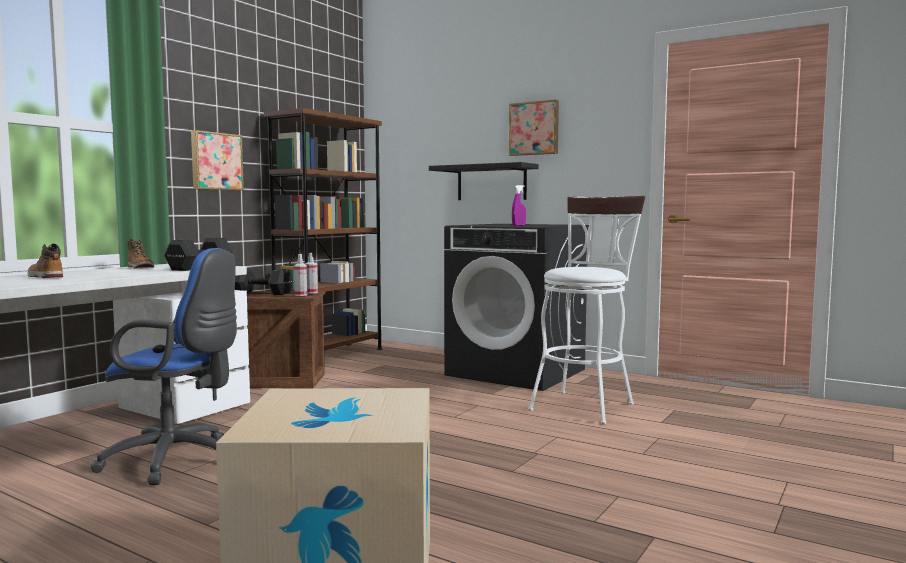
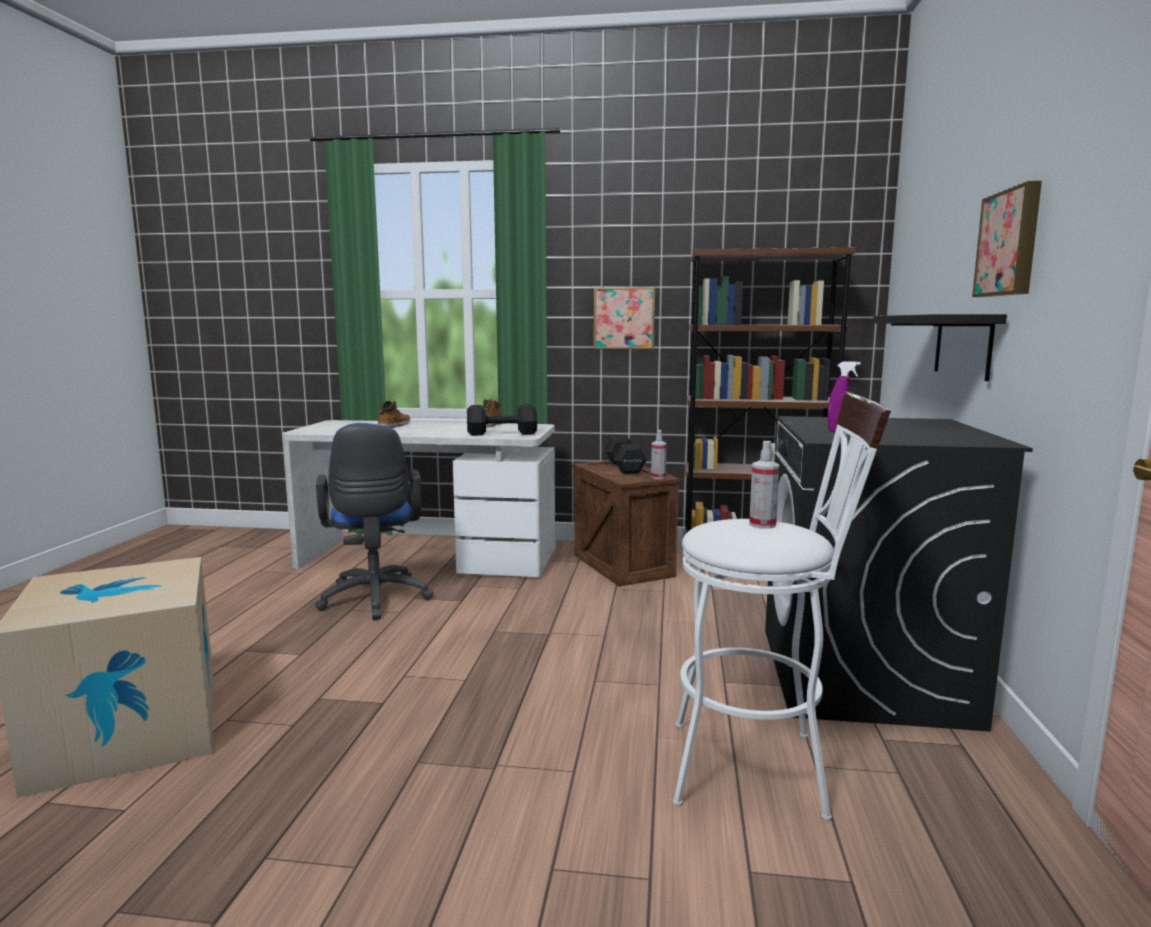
camera: 65 degrees right, 5 degrees up
(300, 295) = (634, 478): spray bottle -> spray bottle (762, 524)

